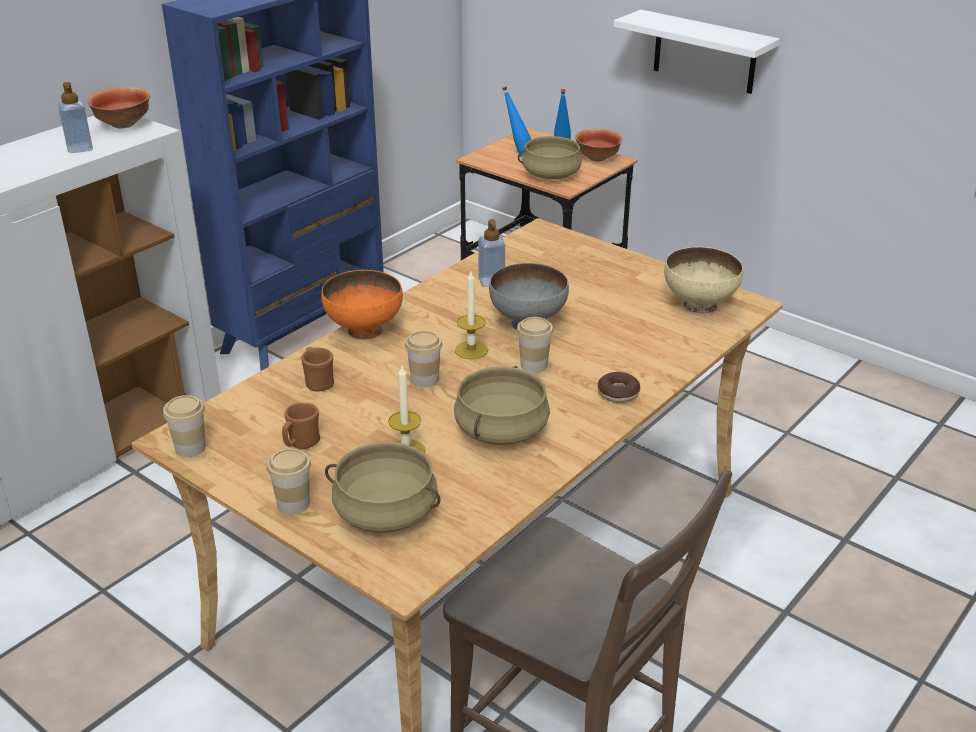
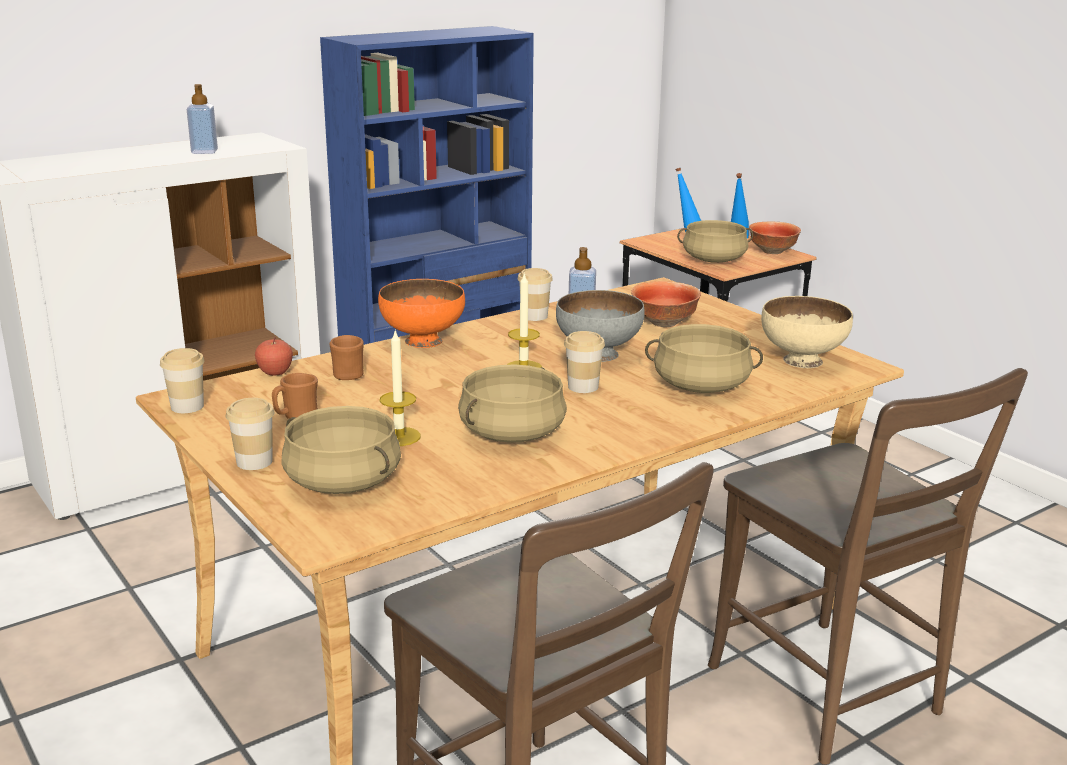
camera: 15 degrees right, 10 degrees down
(124, 125) = (258, 141): bowl -> bowl (665, 323)
(249, 391) = (275, 372): none -> apple
(424, 379) = (458, 384): cup -> cup (534, 316)
(618, 393) = (662, 420): donut -> none
(631, 349) = (701, 386): none -> beige cooking pot
(704, 52) = (893, 137): white shelf -> none
(749, 578) = (832, 696): none -> brown chair

